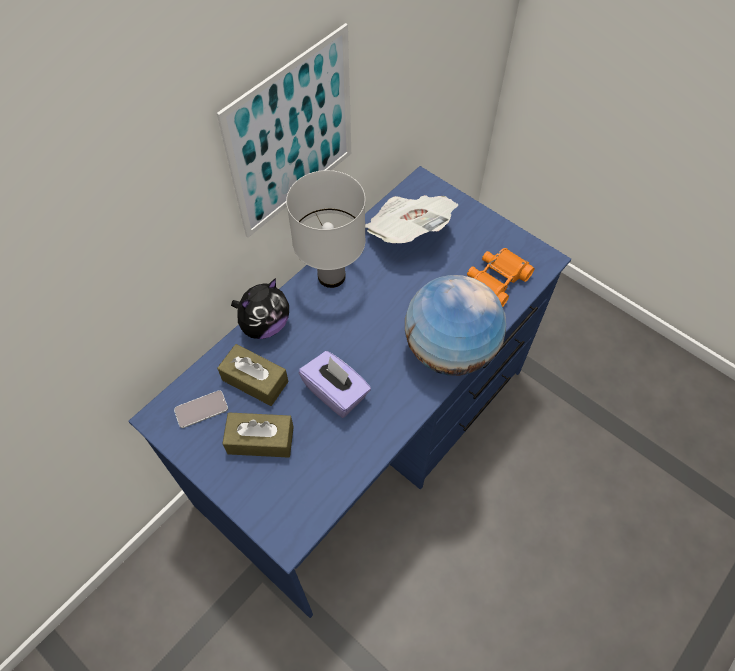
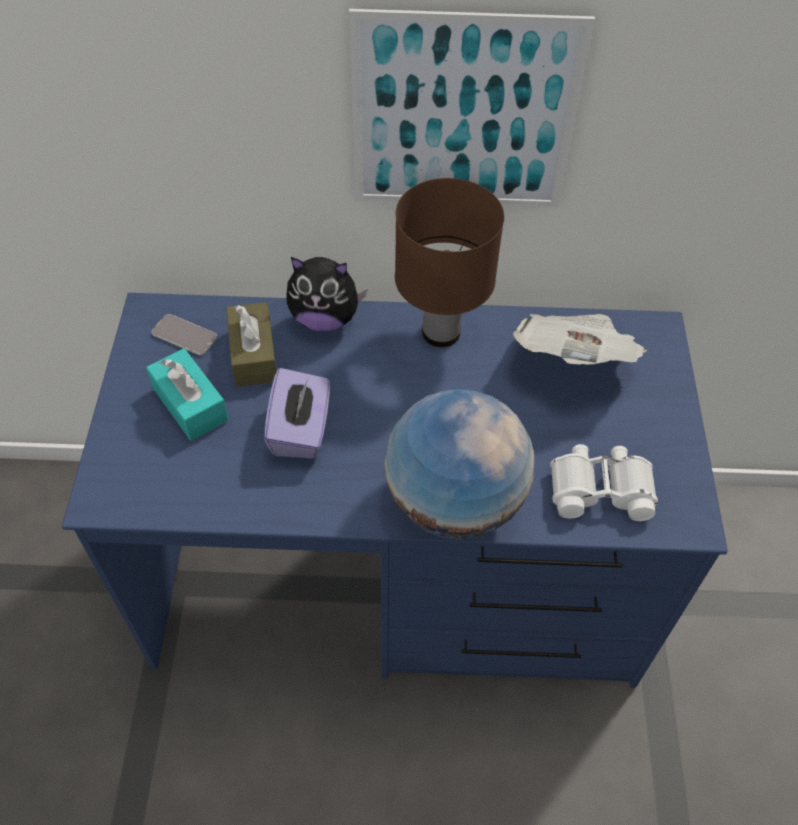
camera: 50 degrees right, 5 degrees down
(260, 440) = (190, 404): brown tissue box -> turquoise tissue box
(331, 275) = (441, 331): white table lamp -> brown table lamp
(495, 281) = (600, 489): orange binoculars -> white binoculars

